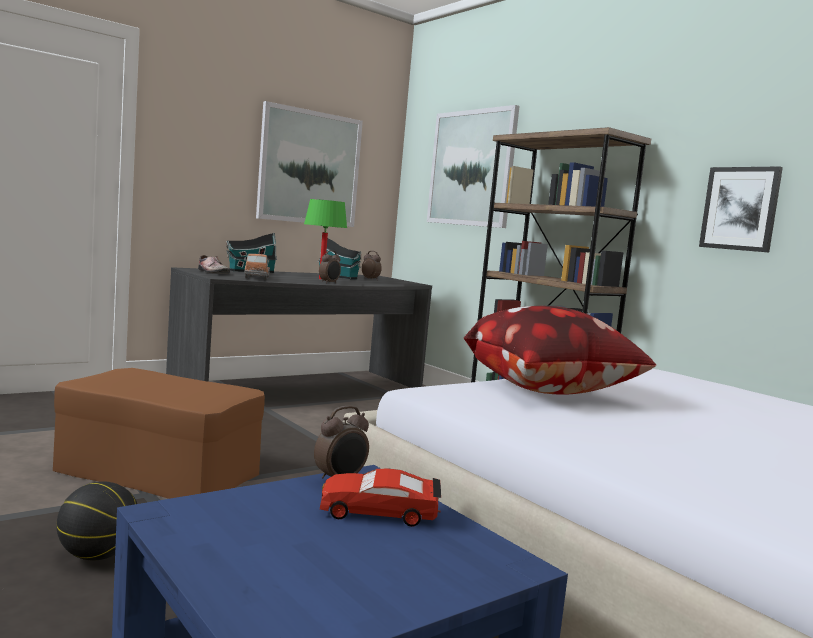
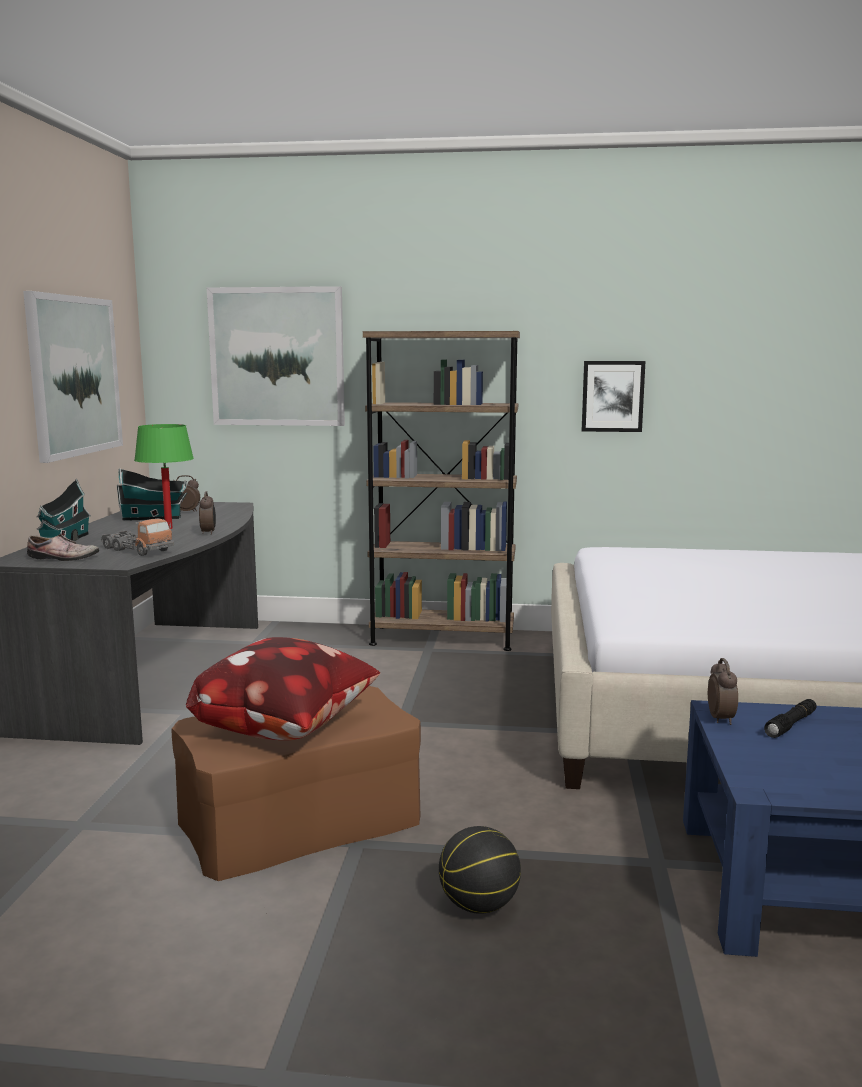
camera: 45 degrees left, 5 degrees up
(379, 511) = (791, 725): red toy car -> black flashlight
(551, 392) = (658, 596): pillow -> pillow (288, 729)

